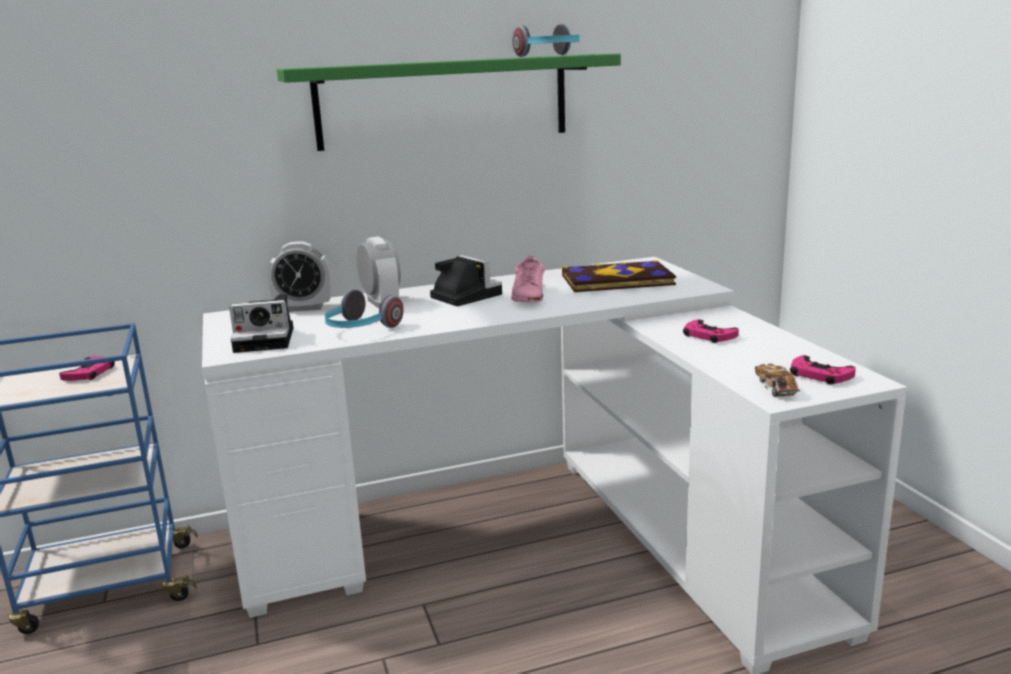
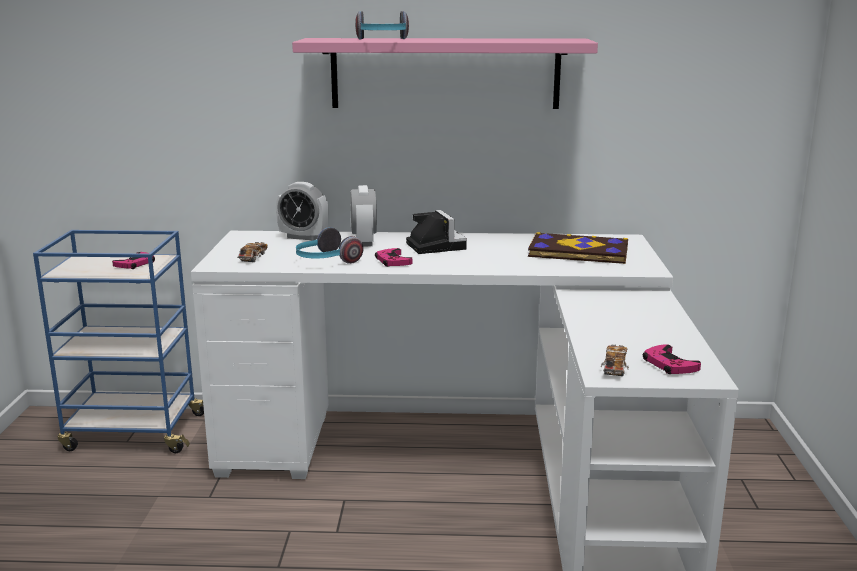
camera: 20 degrees right, 0 degrees up
(267, 339) = (253, 258): camera -> toy car
(443, 101) = (445, 73): green shelf -> pink shelf
(528, 294) = (487, 253): pink shoe -> none
(551, 55) = (537, 40): headphones -> headphones (383, 40)
(708, 336) = (614, 314): pink game controller -> pink game controller (393, 261)

